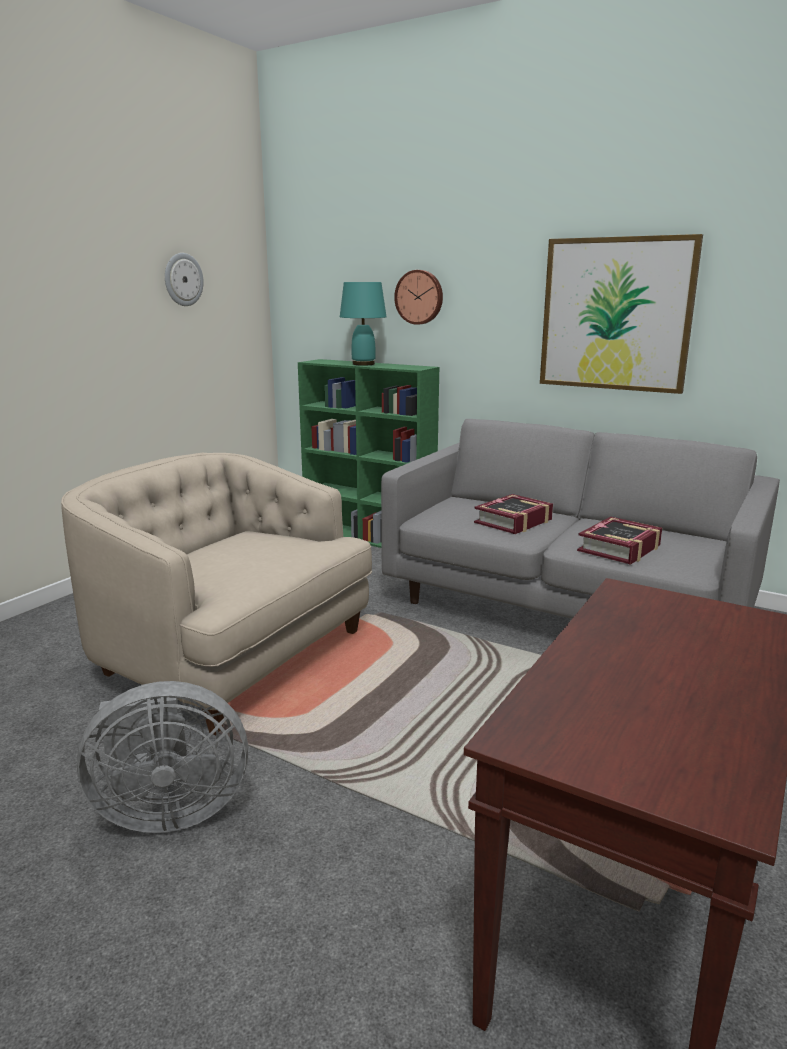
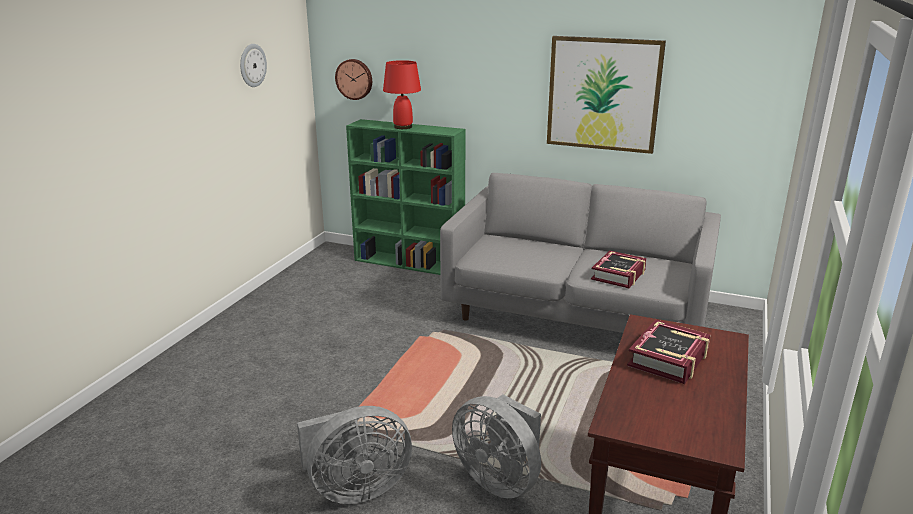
camera: 10 degrees left, 5 degrees up
(231, 657) = (346, 376): beige armchair -> none
(364, 364) = (403, 127): turquoise table lamp -> red table lamp
(385, 823) = (499, 479): none -> grey fan
(419, 297) = (447, 73): wall clock -> wall clock (354, 79)
(513, 521) = (539, 256): book -> book (669, 359)

